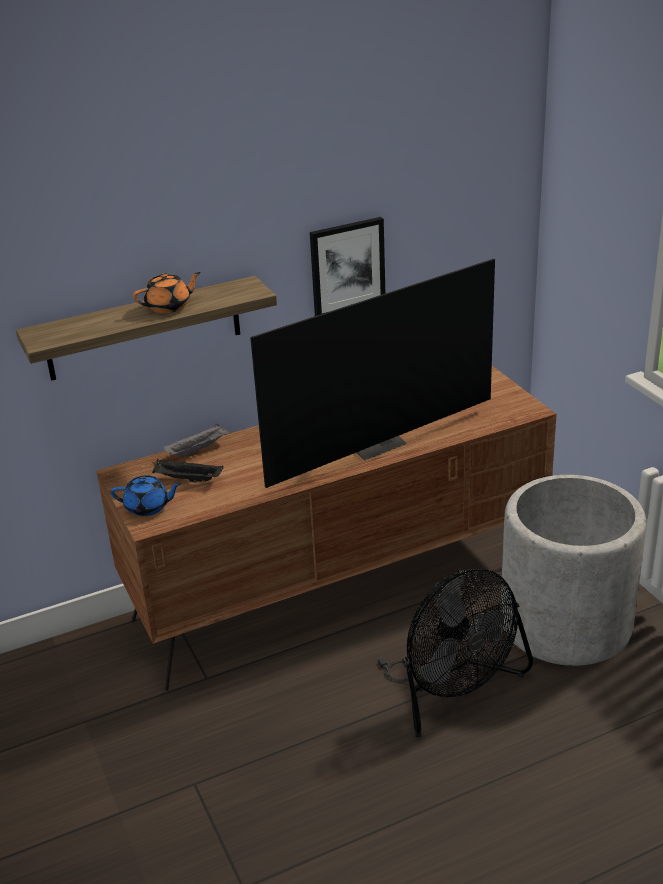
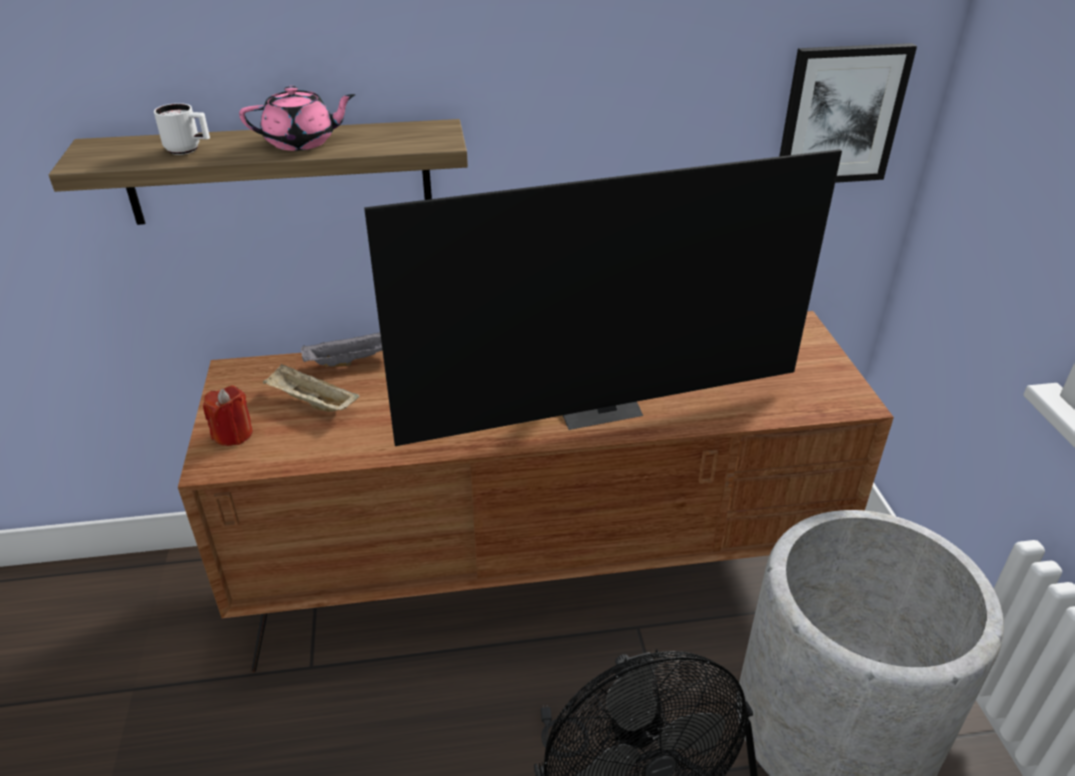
camera: 15 degrees right, 5 degrees up
(101, 323) = (189, 150): none -> white mug
(148, 507) = (233, 434): blue teapot -> red candle
(169, 306) = (302, 142): orange teapot -> pink teapot
(187, 480) = (311, 403): black tray -> beige tray
(347, 267) = (612, 131): picture -> picture (840, 115)

